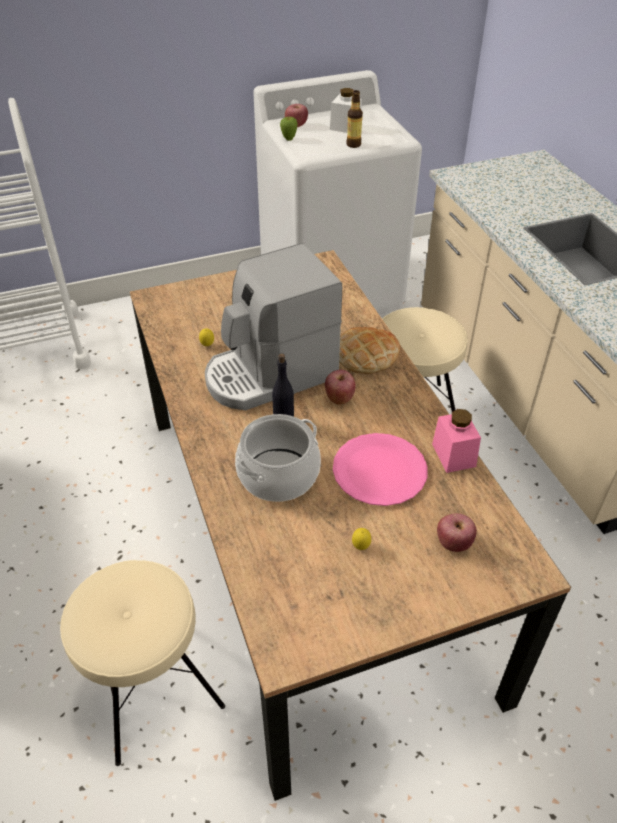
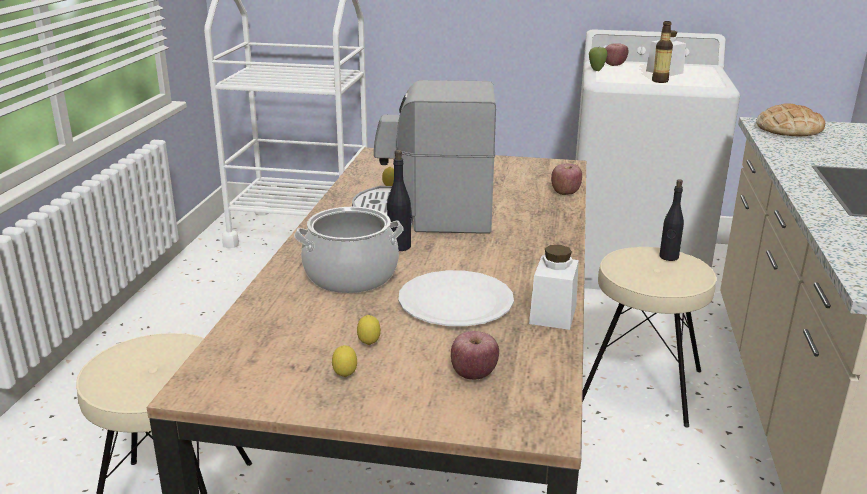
camera: 30 degrees right, 20 degrees down
(339, 398) = (475, 246): apple -> apple (565, 192)
(366, 355) = (538, 227): bread -> bread (788, 129)
(374, 588) = (345, 376): none -> lemon
(379, 471) = (455, 301): pink plate -> white plate
(422, 319) = (668, 257): none -> black bottle
(453, 455) = (553, 314): pink jar -> white jar

